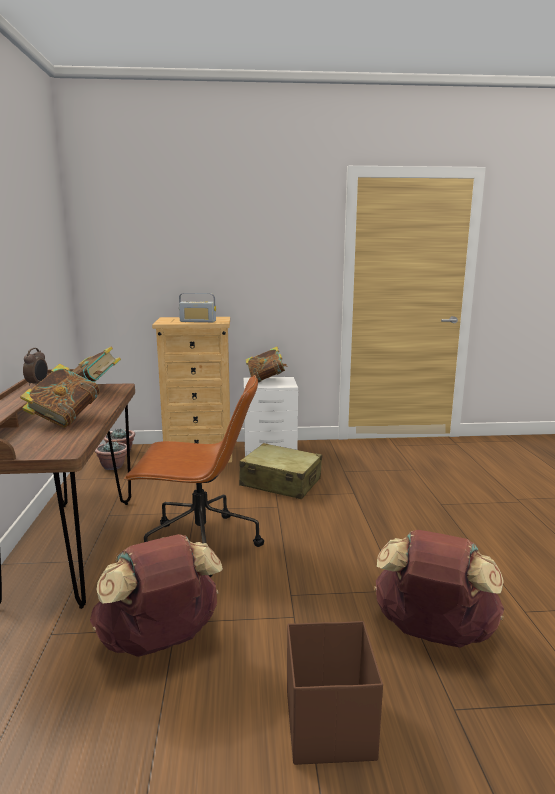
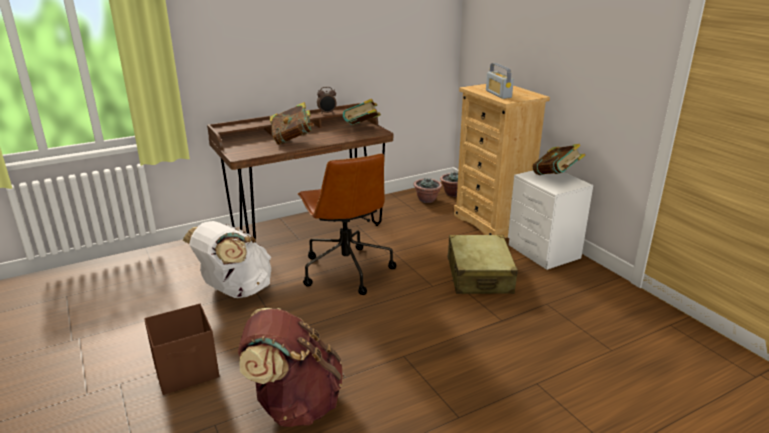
camera: 65 degrees right, 10 degrees up
(160, 641) = (235, 291): brown backpack -> white backpack

